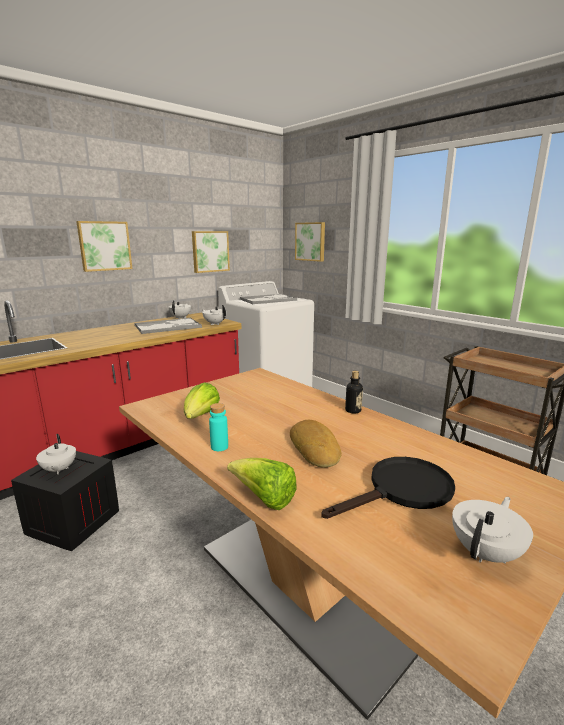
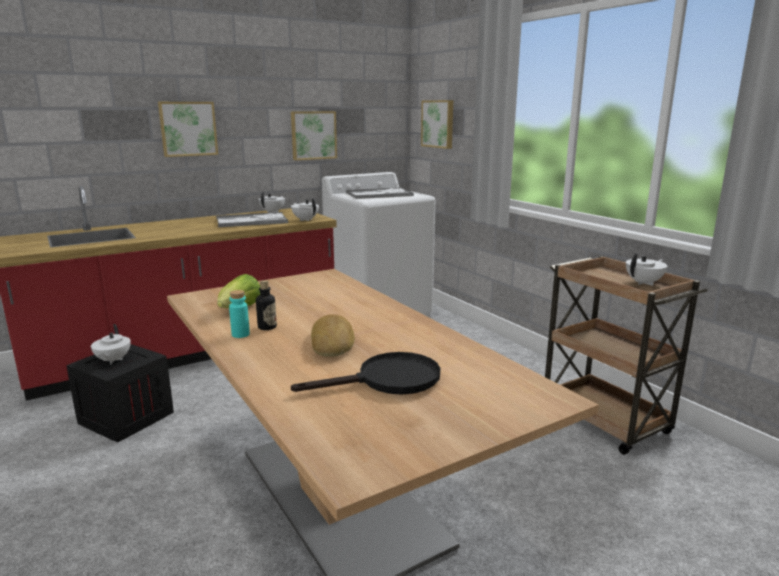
camera: 10 degrees right, 0 degrees up
(264, 499) = (253, 375): lettuce -> none
(353, 410) = (401, 313): bottle -> bottle (267, 327)
(486, 552) = (423, 428): white teapot -> white teapot (644, 283)

